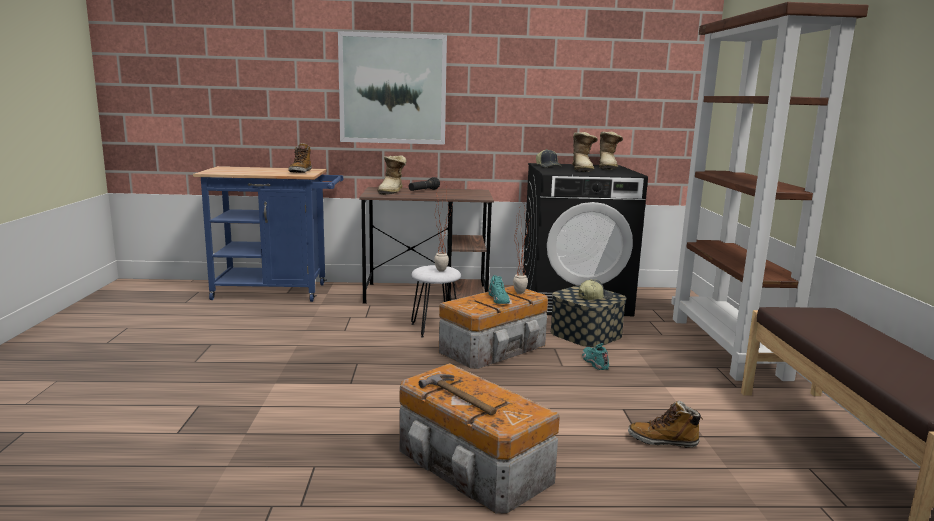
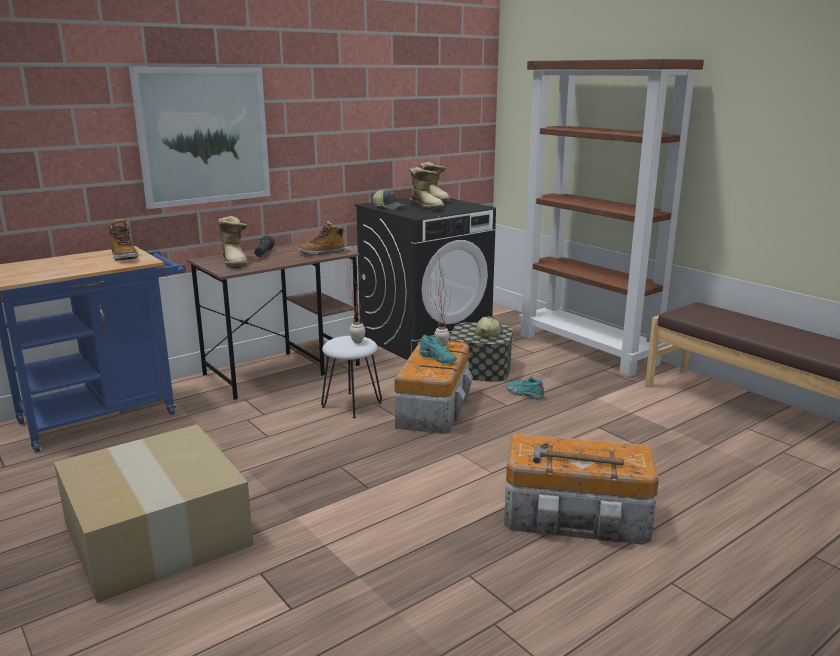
camera: 35 degrees left, 5 degrees up
(188, 361) = (154, 533): none -> cardboard box
(663, 441) = (655, 442): boot -> boot (322, 253)

